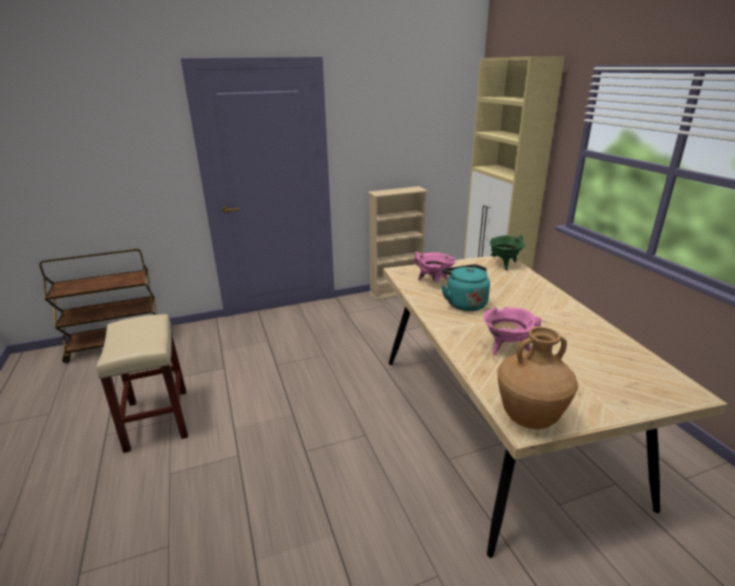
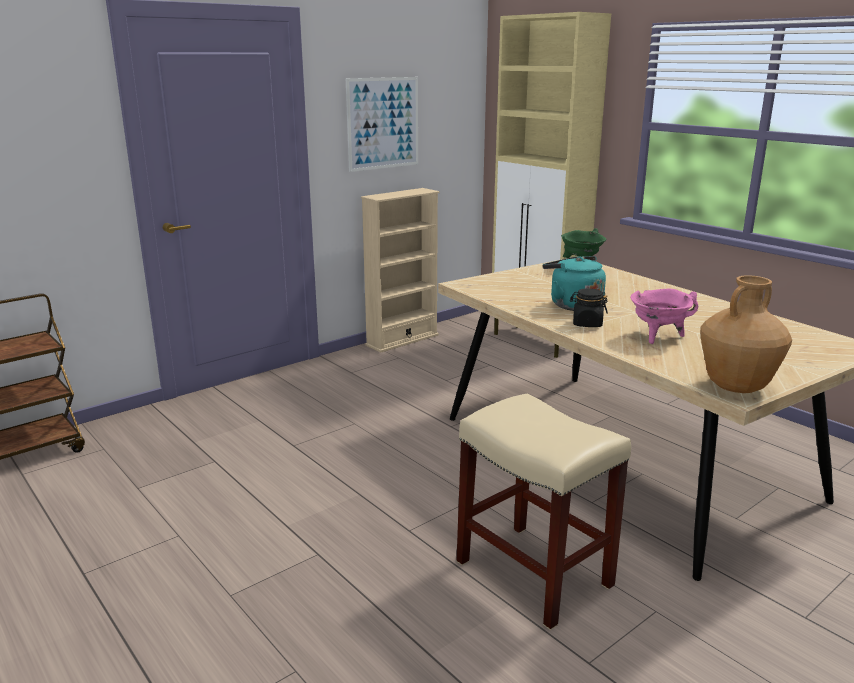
camera: 20 degrees left, 5 degrees down
(157, 419) = (156, 539): beige stool -> beige stool (532, 573)
(389, 139) = (383, 123): none -> picture
(434, 282) = (517, 290): pink cooking pot -> none
(459, 324) = (587, 324): none -> black jar

